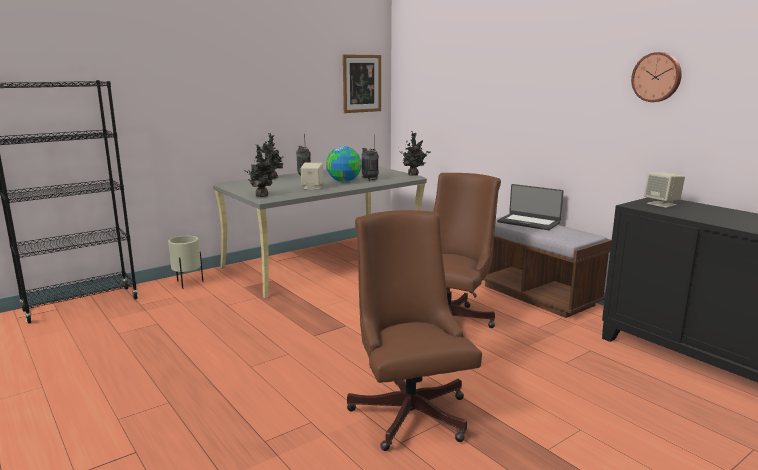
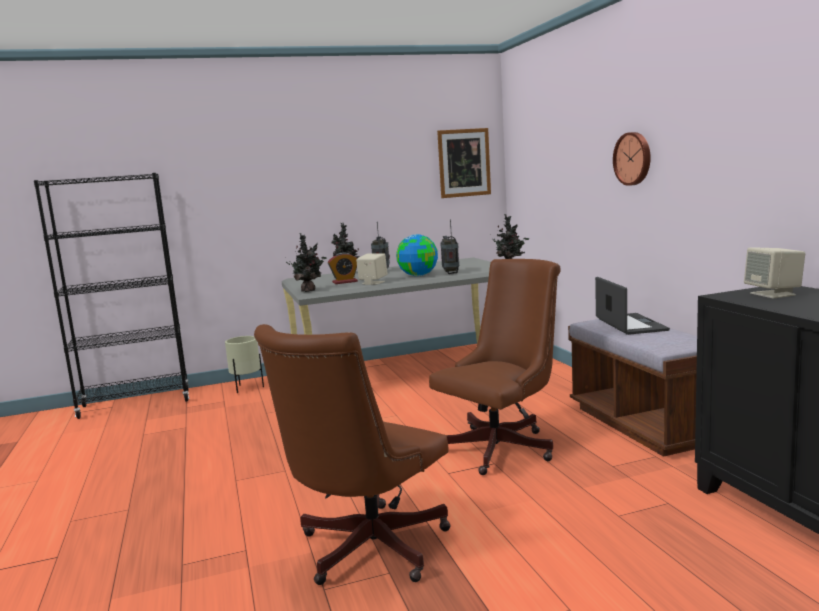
camera: 20 degrees right, 5 degrees down
(284, 187) = (345, 282): none -> alarm clock
(409, 409) = (365, 550): brown office chair -> brown office chair turned 150 degrees counterclockwise
(529, 222) = (629, 325): laptop -> laptop turned 150 degrees counterclockwise
(657, 77) = (775, 113): wall clock -> wall clock (633, 158)

